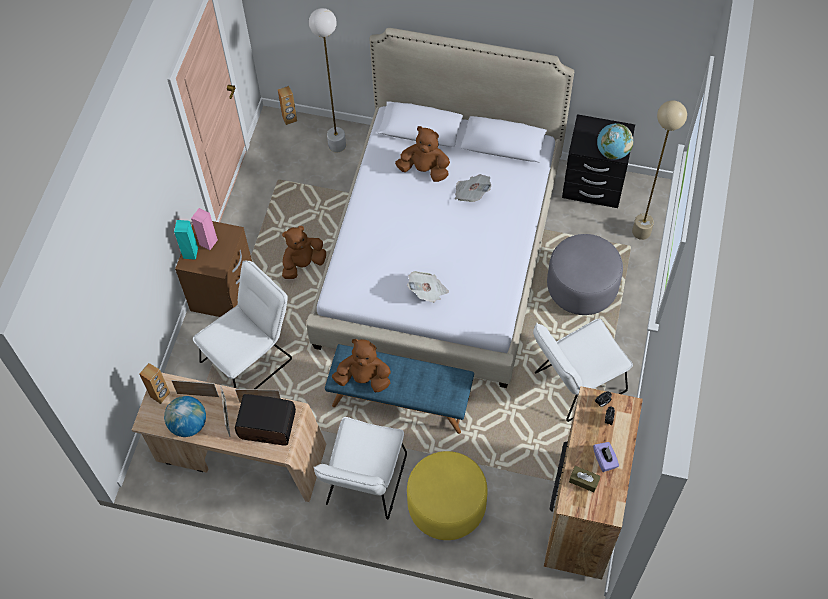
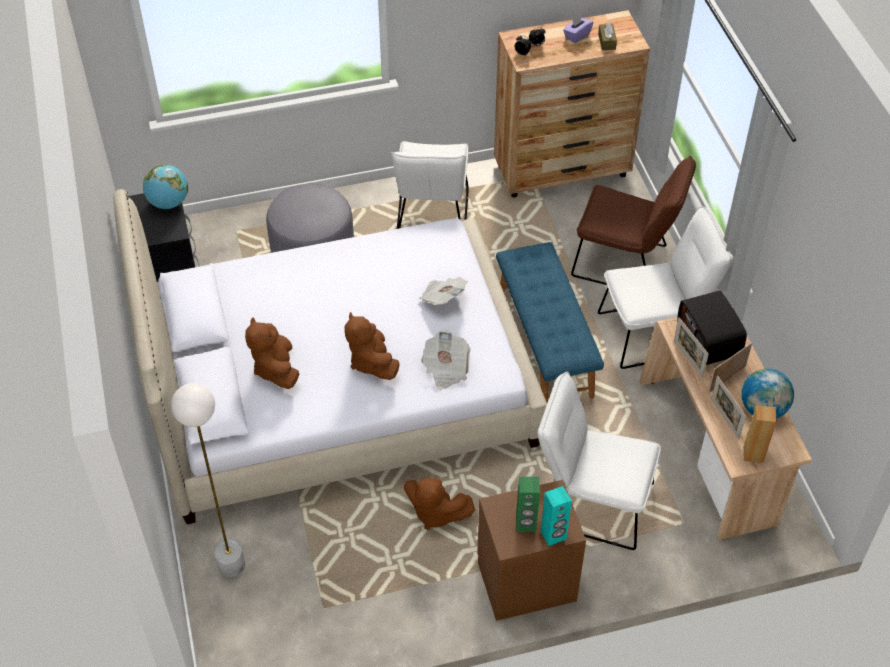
camera: 120 degrees left, 10 degrees down
(208, 242) = (526, 524): pink speaker -> green speaker
(289, 119) = (212, 647): brown speaker -> none
(364, 378) = (571, 330): brown plush toy -> brown plush toy (371, 362)
(446, 505) = (626, 263): yellow ottoman -> brown chair
(471, 193) = (286, 313): newspaper -> newspaper (446, 369)
(574, 384) = (431, 219): white chair -> white chair turned 60 degrees clockwise
(641, 231) = (212, 228): beige floor lamp -> none

